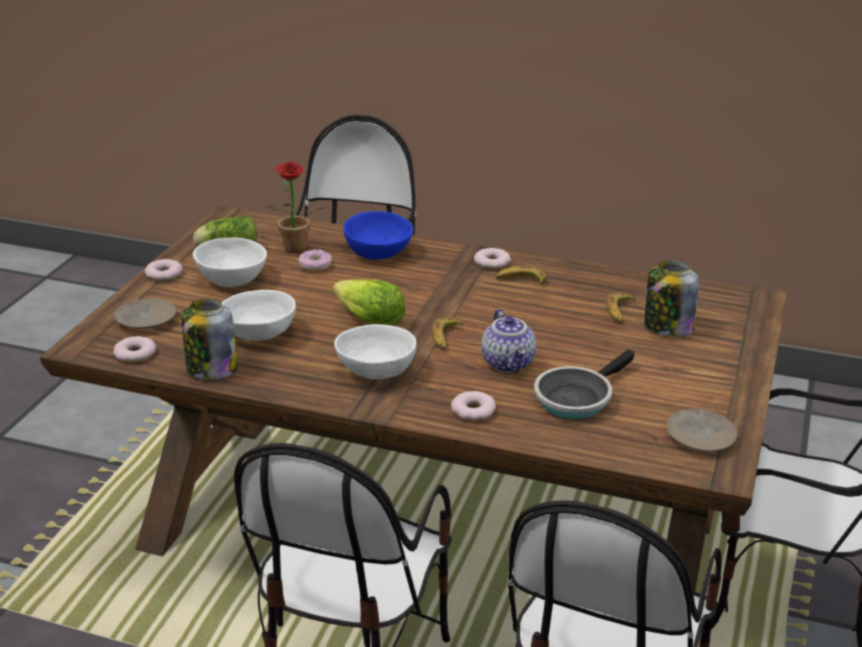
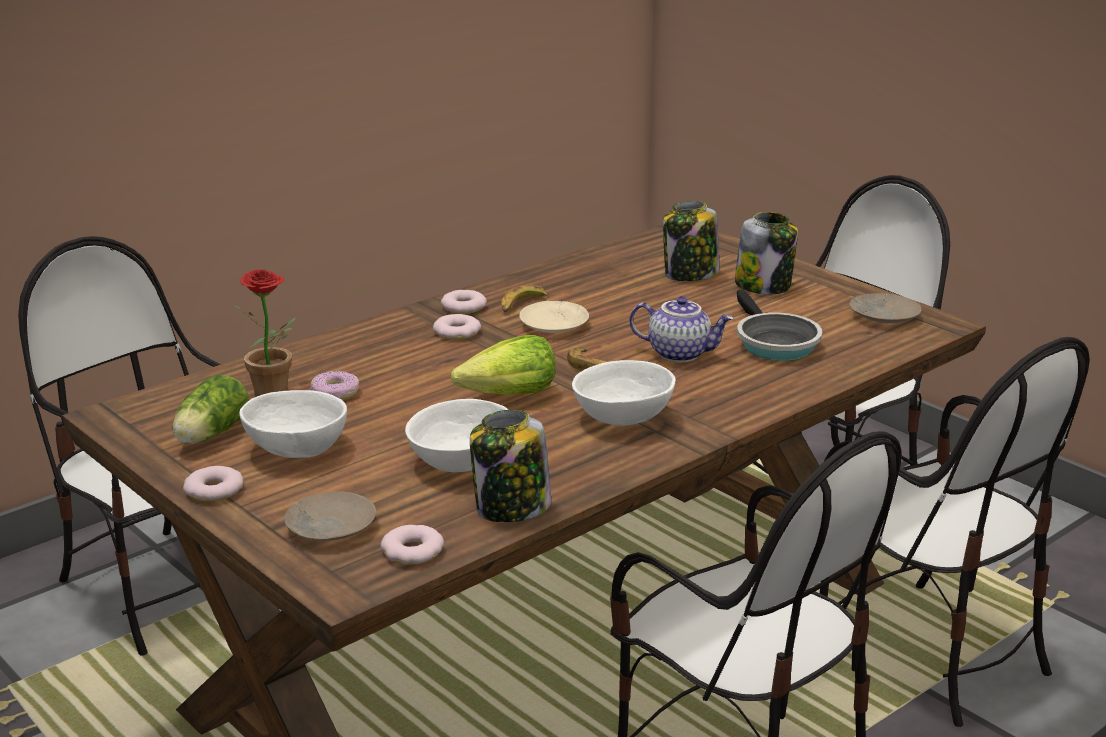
camera: 60 degrees left, 5 degrees down
(377, 252) = (353, 353): blue bowl -> none
(473, 410) = (751, 391): donut -> donut (457, 332)
(501, 302) = (554, 325): none -> beige plate
(619, 312) = (639, 284): banana -> none
(689, 365) = (764, 286): none -> jar

